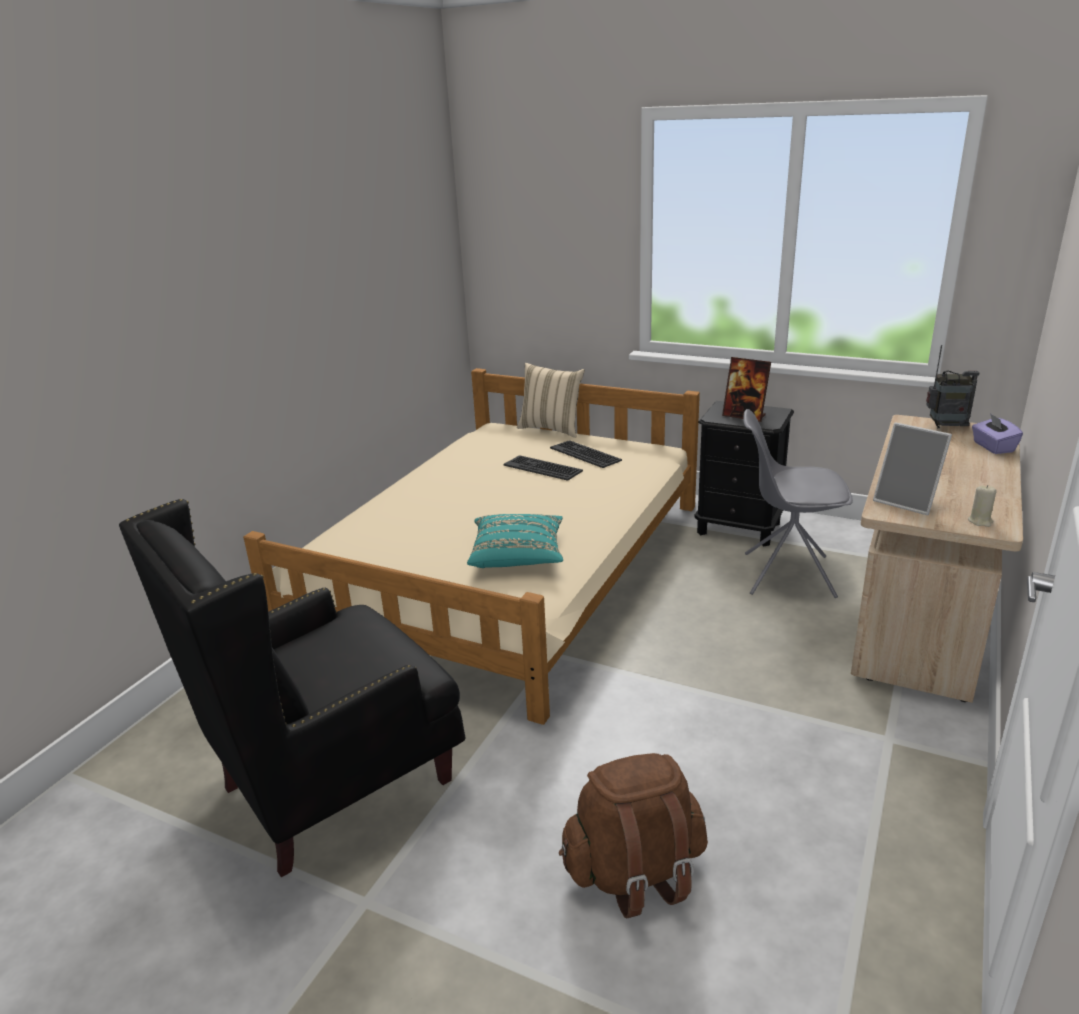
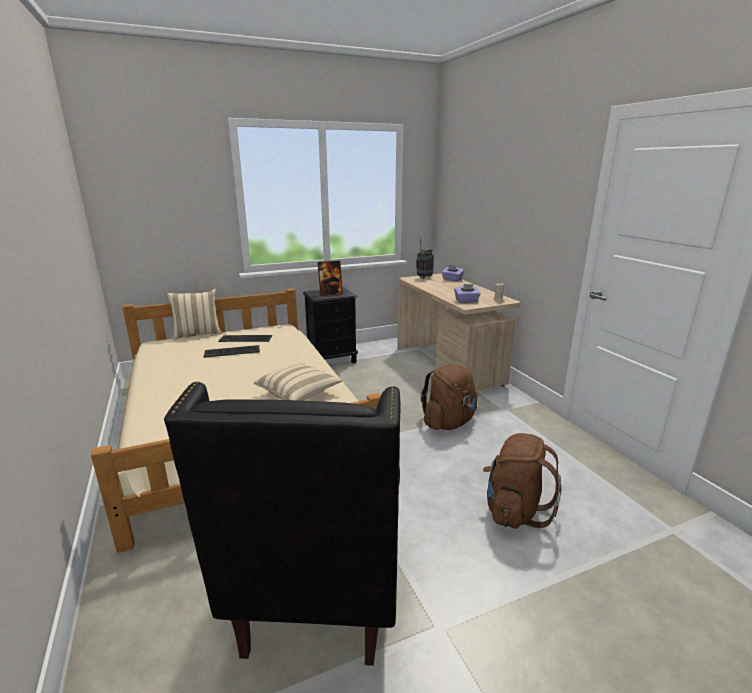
camera: 50 degrees left, 5 degrees down
(517, 556) = (299, 393): turquoise pillow -> beige pillow
(753, 706) = (449, 423): none -> brown backpack
(786, 575) = (381, 370): grey chair -> none
(907, 502) = (466, 301): picture frame -> purple tissue box

